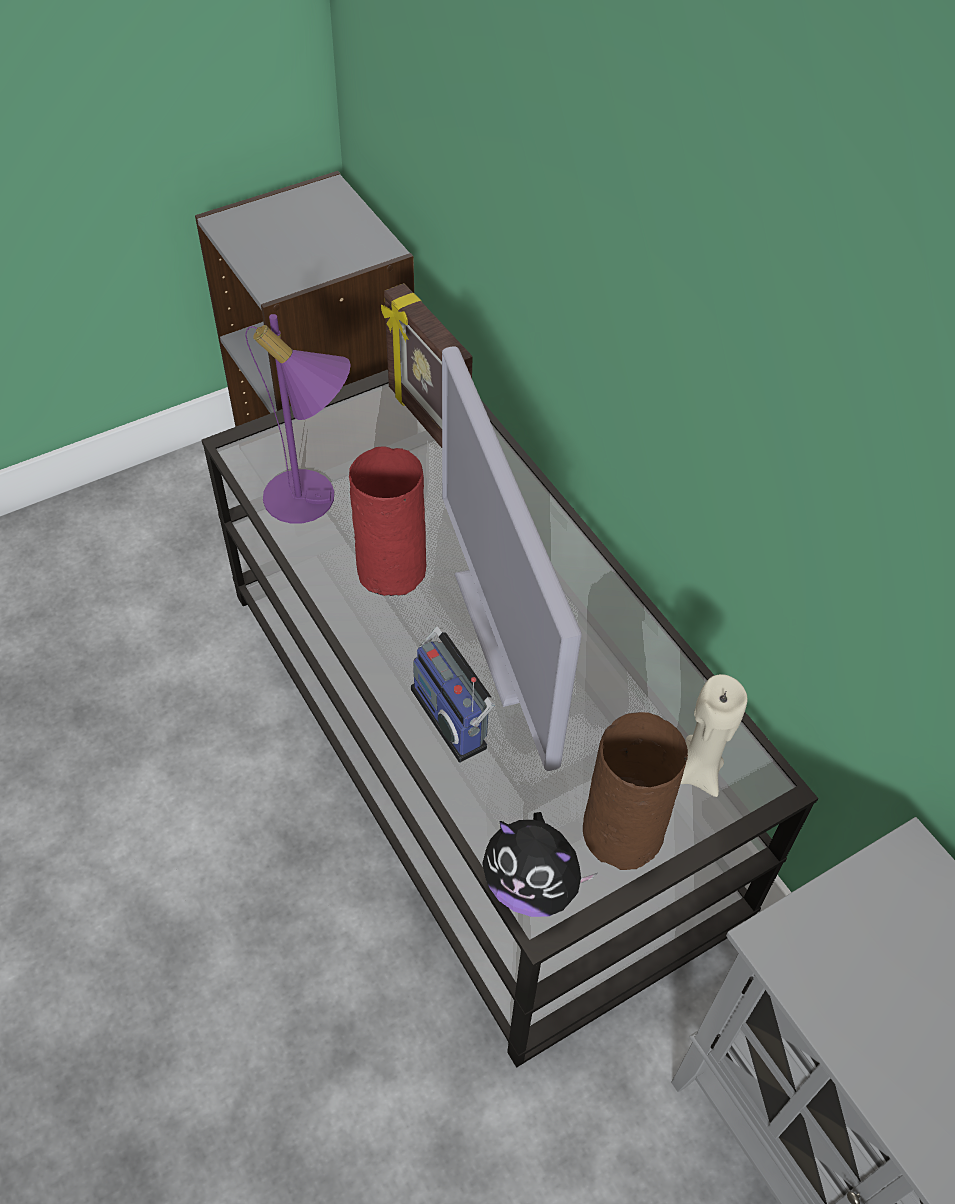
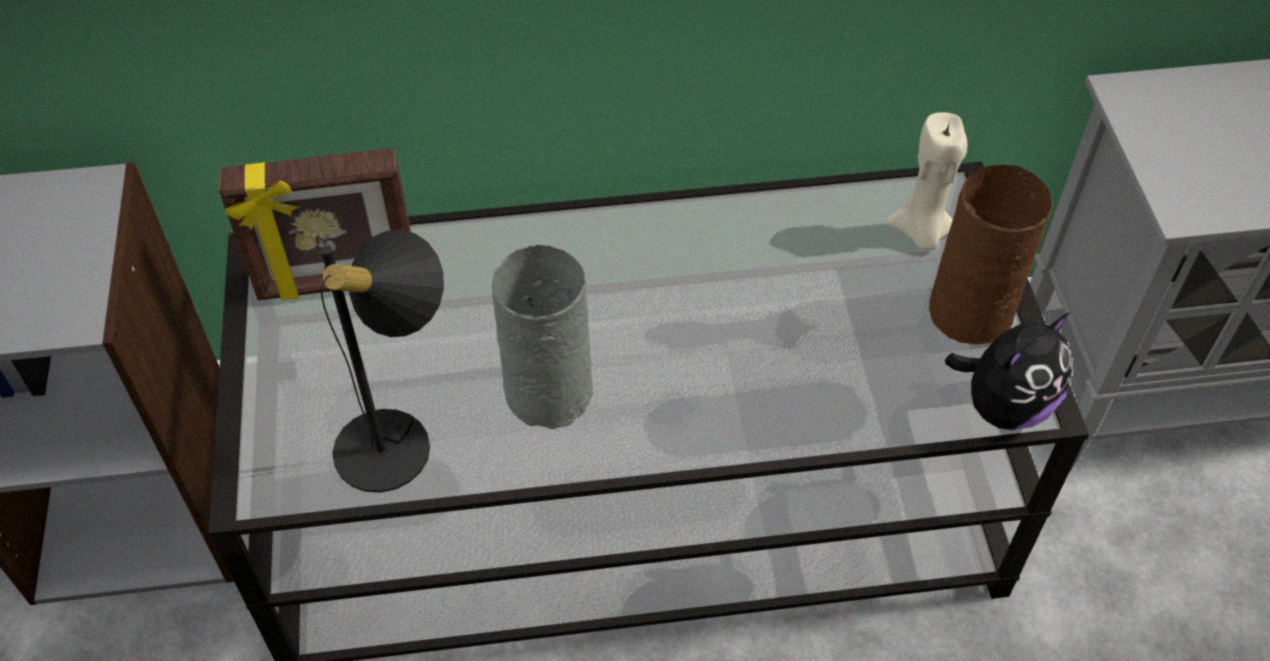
camera: 65 degrees left, 0 degrees up
(311, 502) = (398, 439): purple table lamp -> black table lamp
(394, 570) = (550, 390): red vase -> grey vase
(453, 716) = (778, 402): radio -> none
(506, 631) = (688, 317): television -> none

